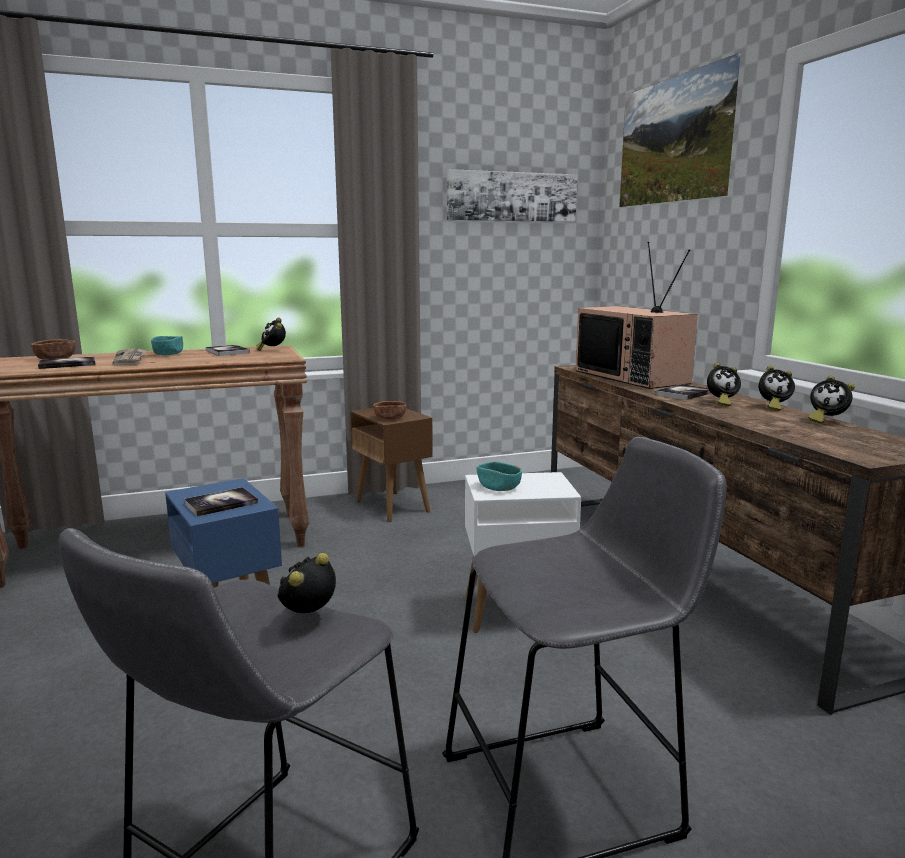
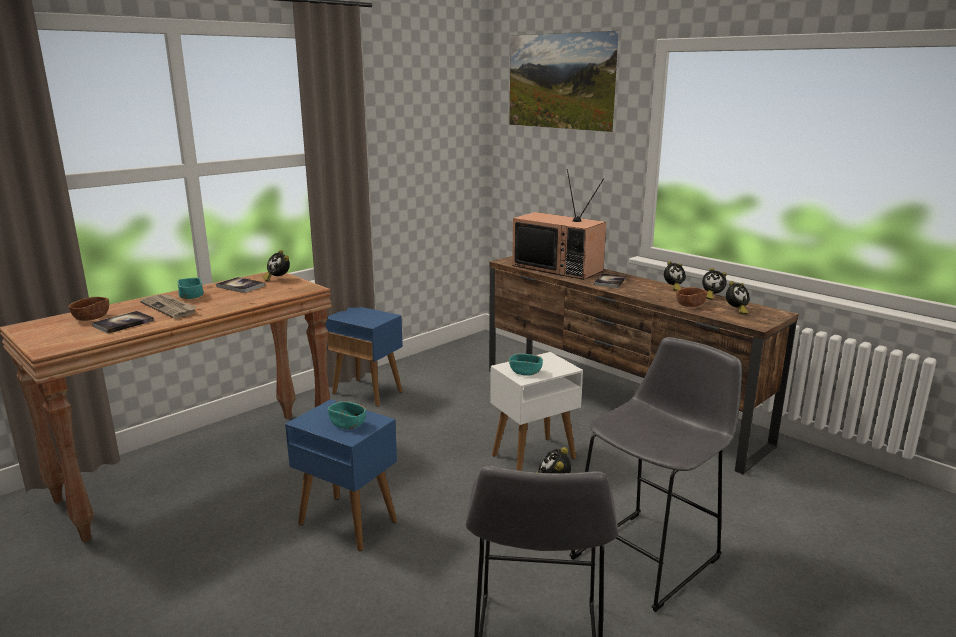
camera: 25 degrees left, 5 degrees up
(221, 503) = (347, 424): book -> turquoise bowl
(390, 418) = (369, 321): brown bowl -> brown bowl (690, 305)
(393, 506) = (368, 392): brown side table -> blue side table
(512, 197) = (427, 118): picture -> none
(720, 403) = (640, 288): alarm clock -> alarm clock (736, 311)

